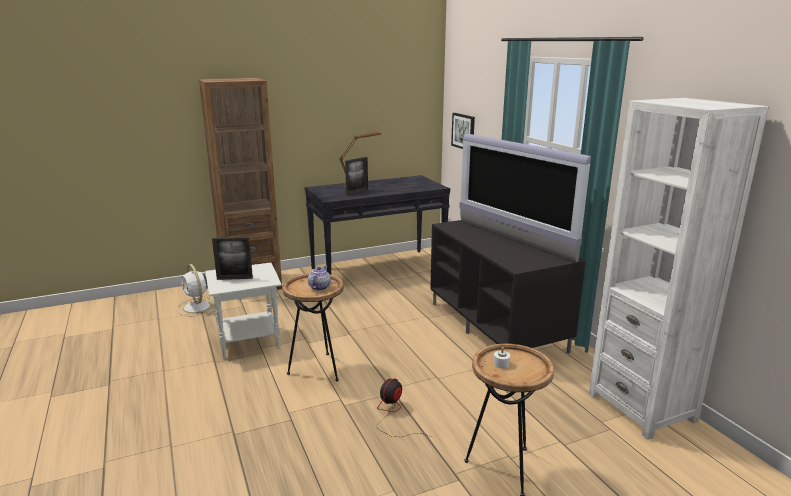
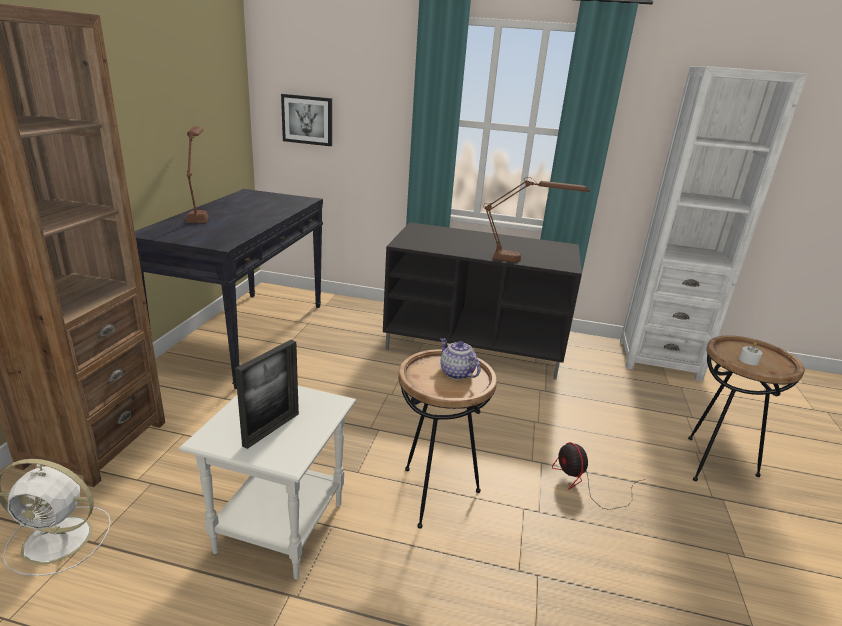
camera: 55 degrees left, 5 degrees up
(357, 192) = (230, 226): picture frame -> none
(497, 255) = (525, 260): none -> brown table lamp
(512, 239) = (490, 241): television -> none

